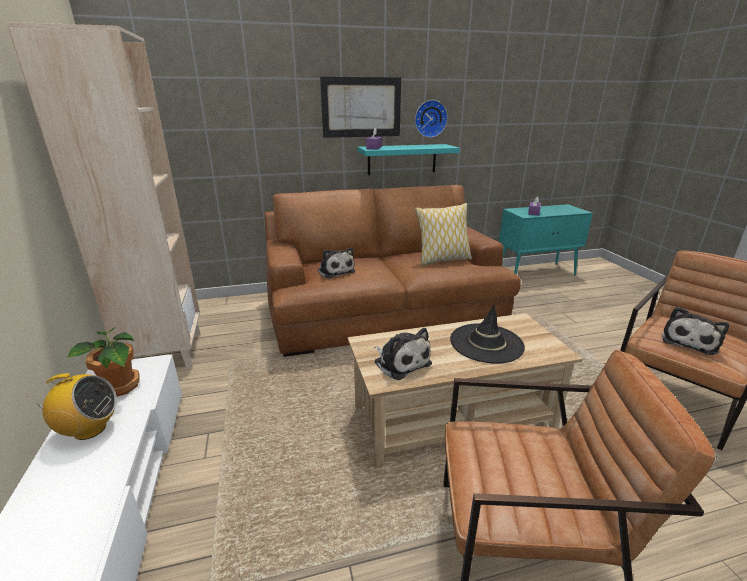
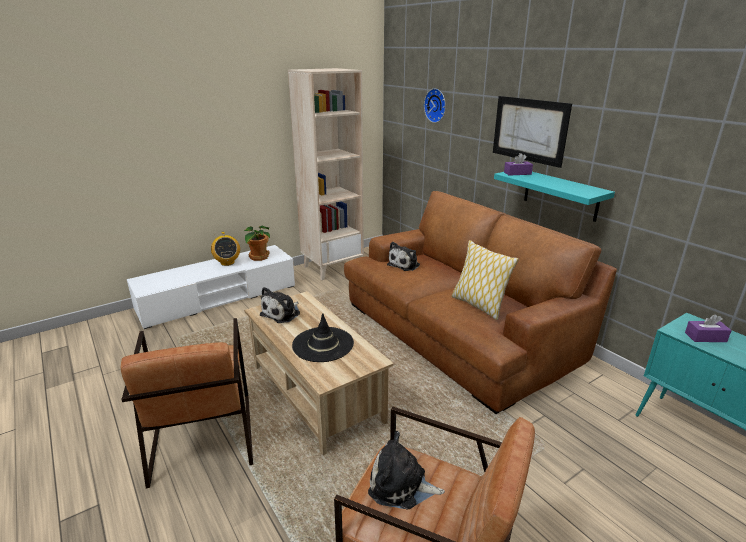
camera: 70 degrees right, 0 degrees up
(430, 118) = (599, 156): wall clock -> wall clock (436, 105)

